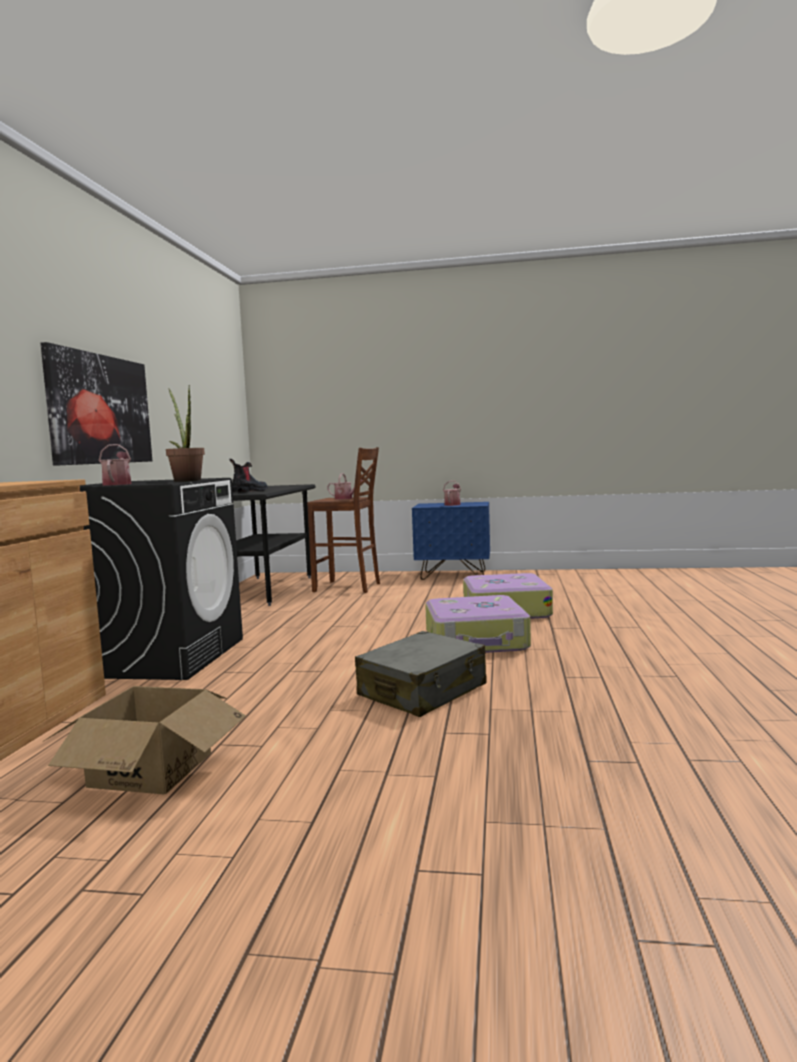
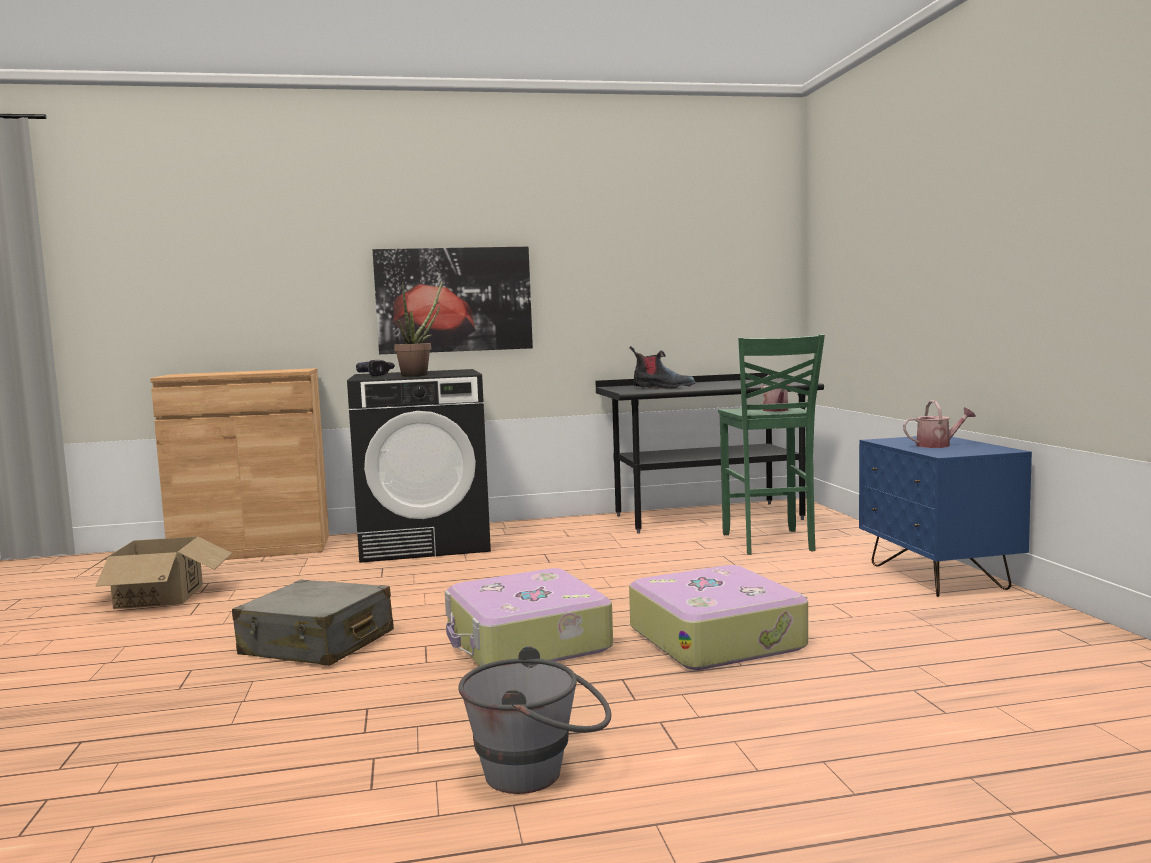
camera: 70 degrees right, 0 degrees up
(118, 484) = (381, 374): watering can -> power drill
(349, 587) = (769, 543): brown stool -> green stool
(661, 647) = (540, 773): none -> grey bucket

